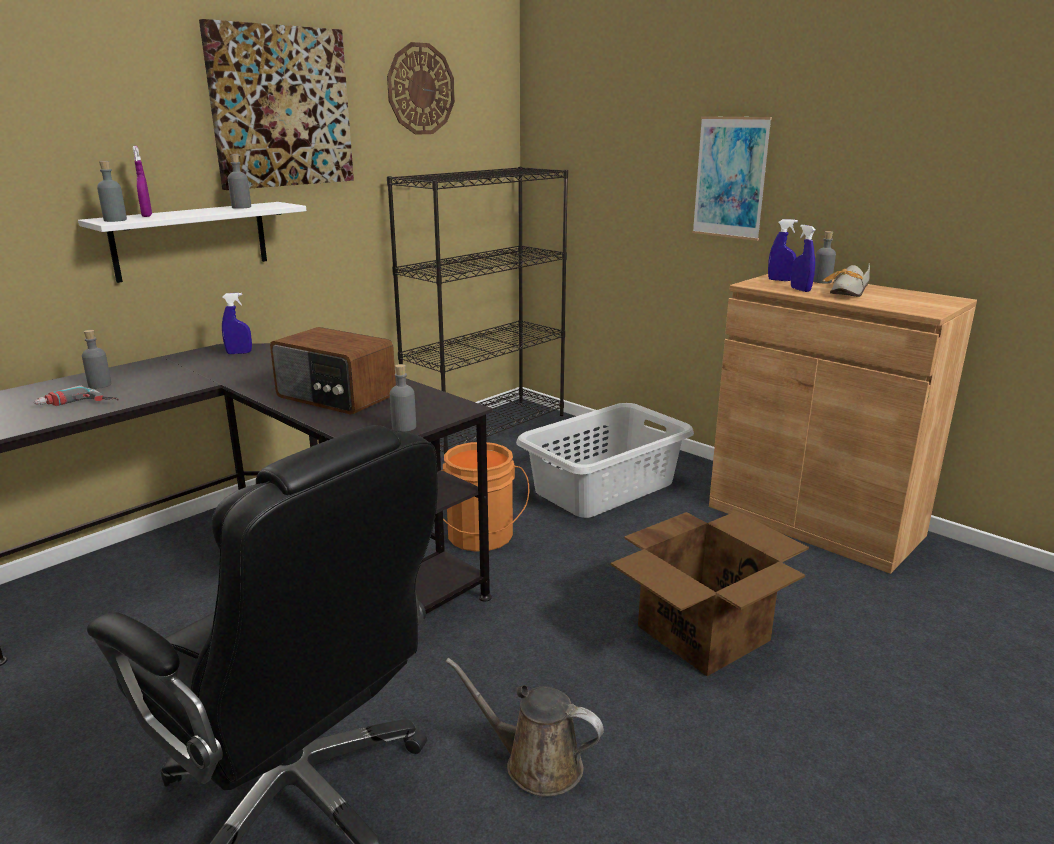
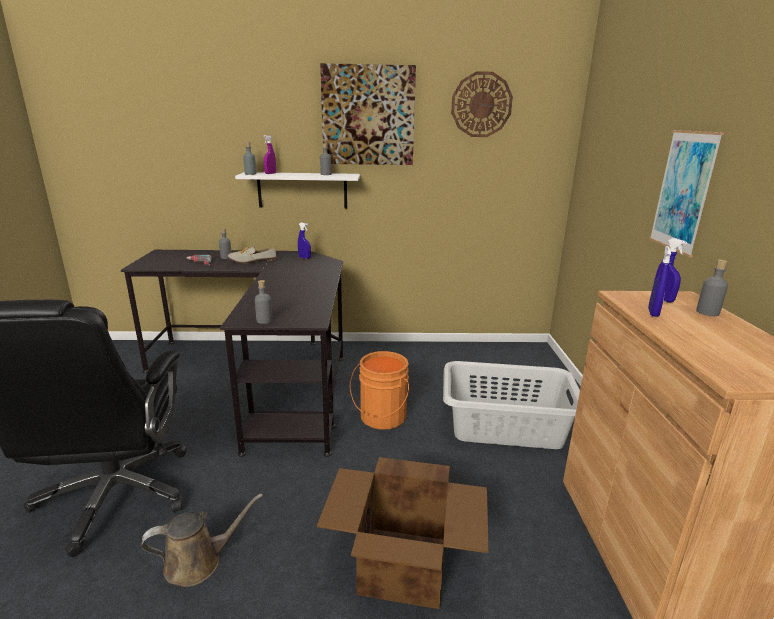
camera: 45 degrees right, 0 degrees up
(335, 397) = (281, 293): radio -> none
(487, 428) = (492, 353): black bookcase -> none
(536, 764) = (199, 562): brown watering can -> brown watering can turned 90 degrees clockwise
(847, 292) = (699, 330): shoe -> shoe (249, 261)

